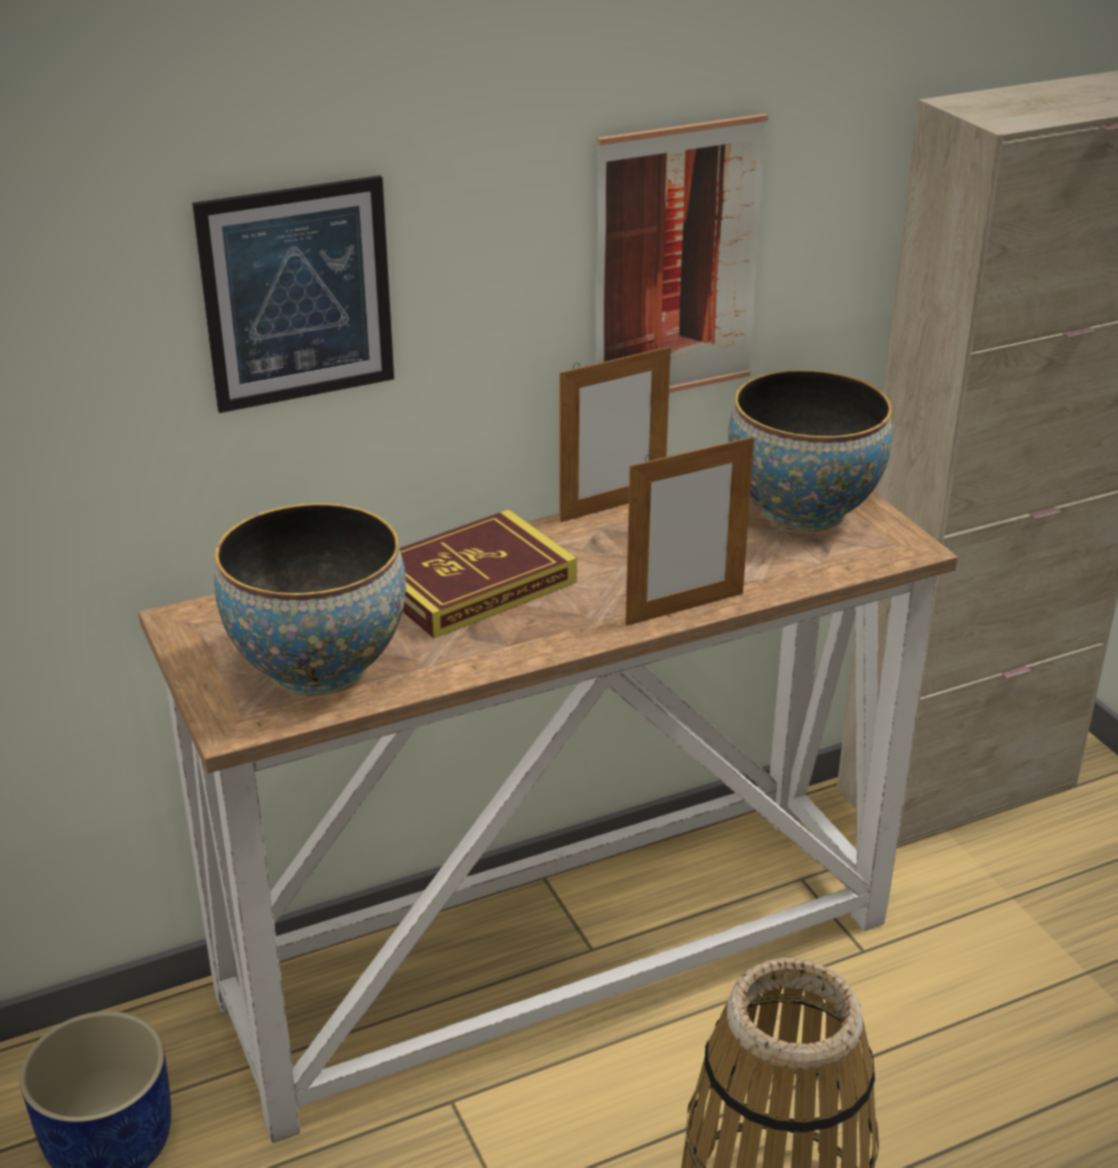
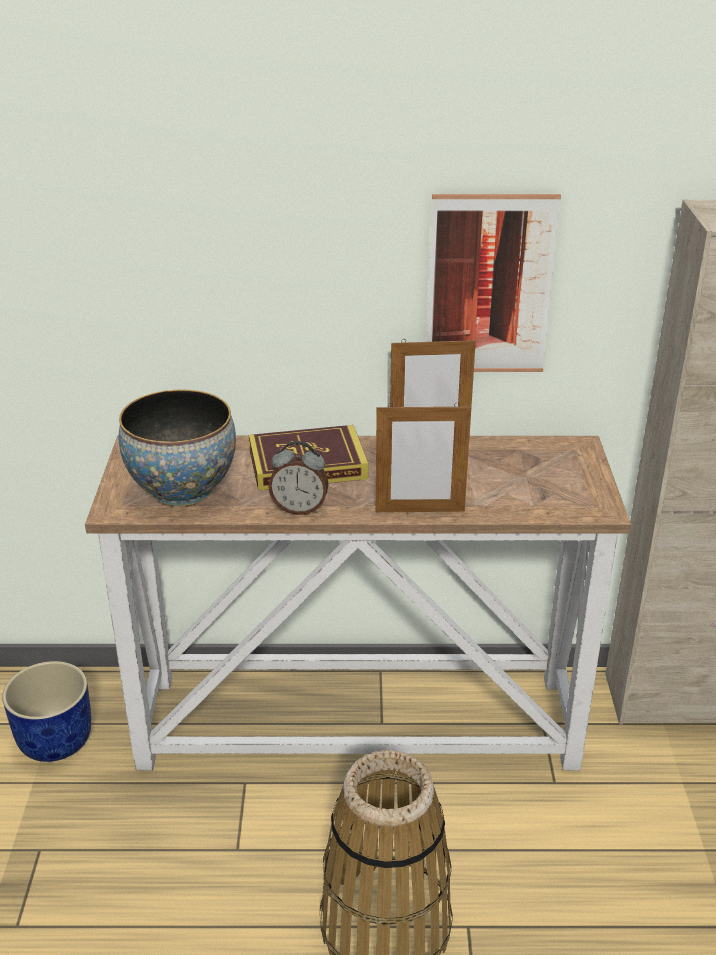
camera: 25 degrees right, 0 degrees up
(297, 294) = (224, 264): picture -> none
(516, 649) = (299, 509): none -> alarm clock
(802, 511) = (549, 470): bowl -> none

